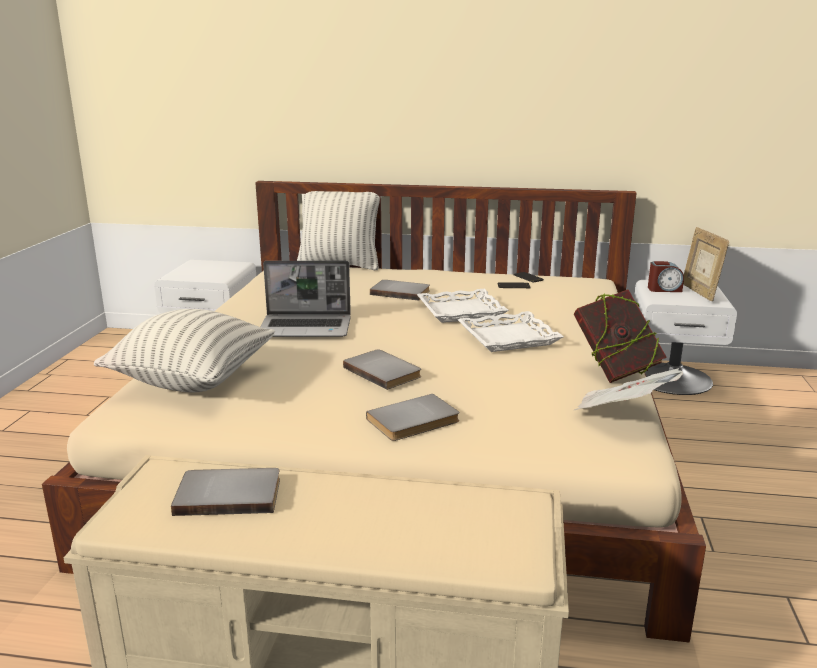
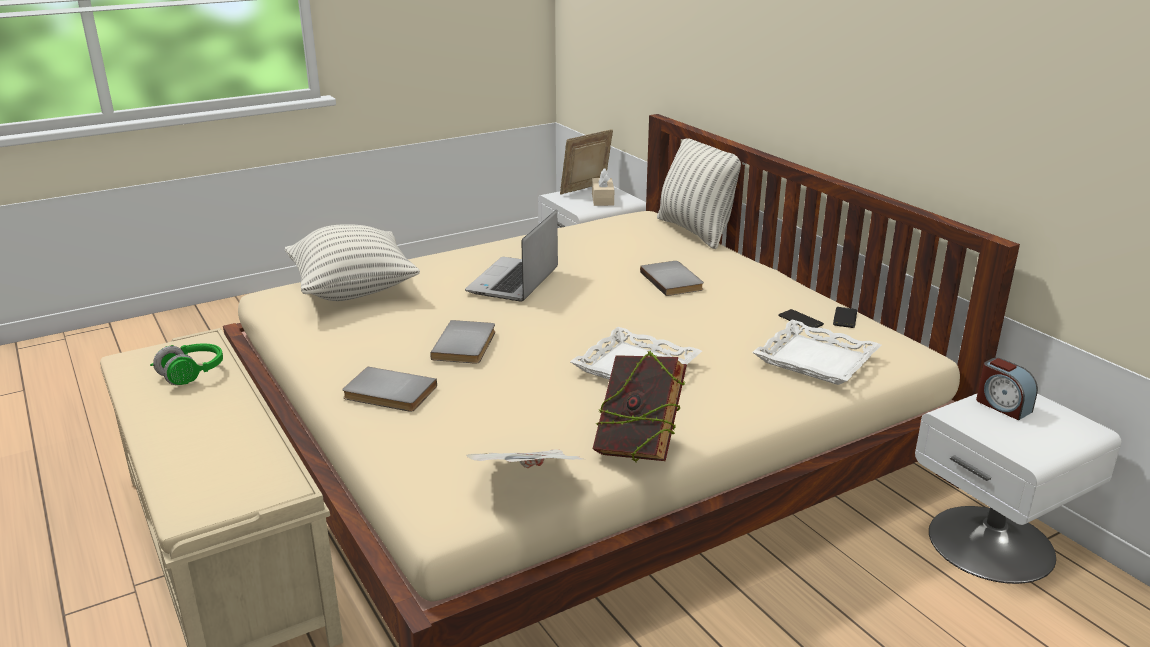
camera: 50 degrees right, 5 degrees up
(217, 269) = (602, 199): none -> beige tissue box
(229, 494) = (192, 374): grey book -> green headphones
(307, 328) = (514, 282): laptop -> laptop turned 60 degrees clockwise
(461, 312) = (670, 323): white tray -> white tray (815, 360)
(699, 292) = (1043, 432): picture frame -> picture frame (586, 190)

